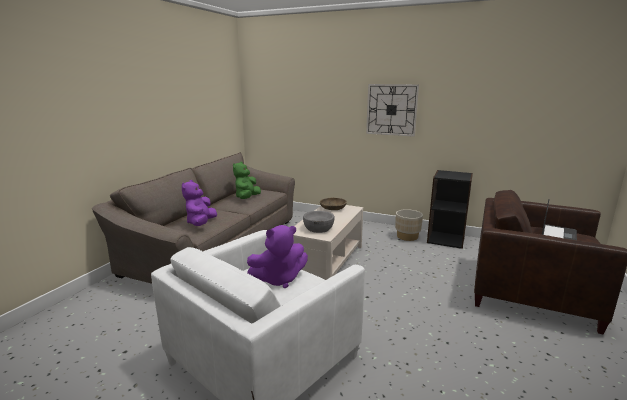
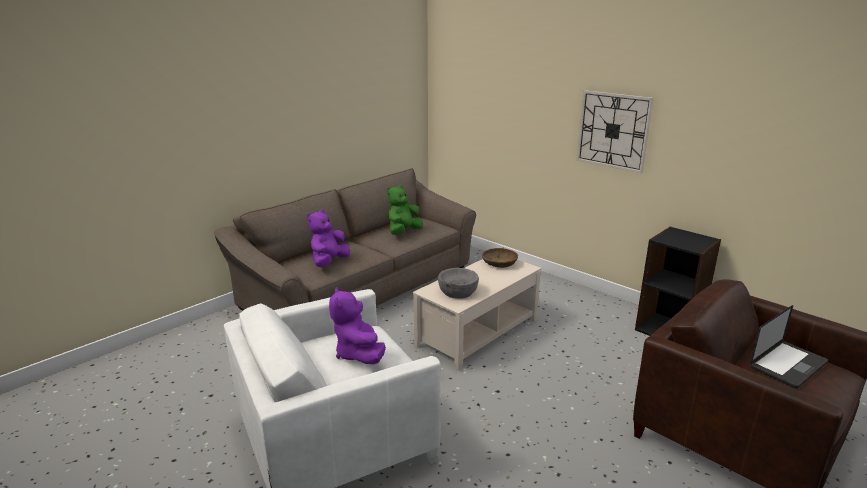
camera: 20 degrees right, 5 degrees up
(279, 279) = (358, 354): purple plush toy -> purple plush toy turned 75 degrees clockwise
(407, 236) = (612, 315): beige planter -> none

